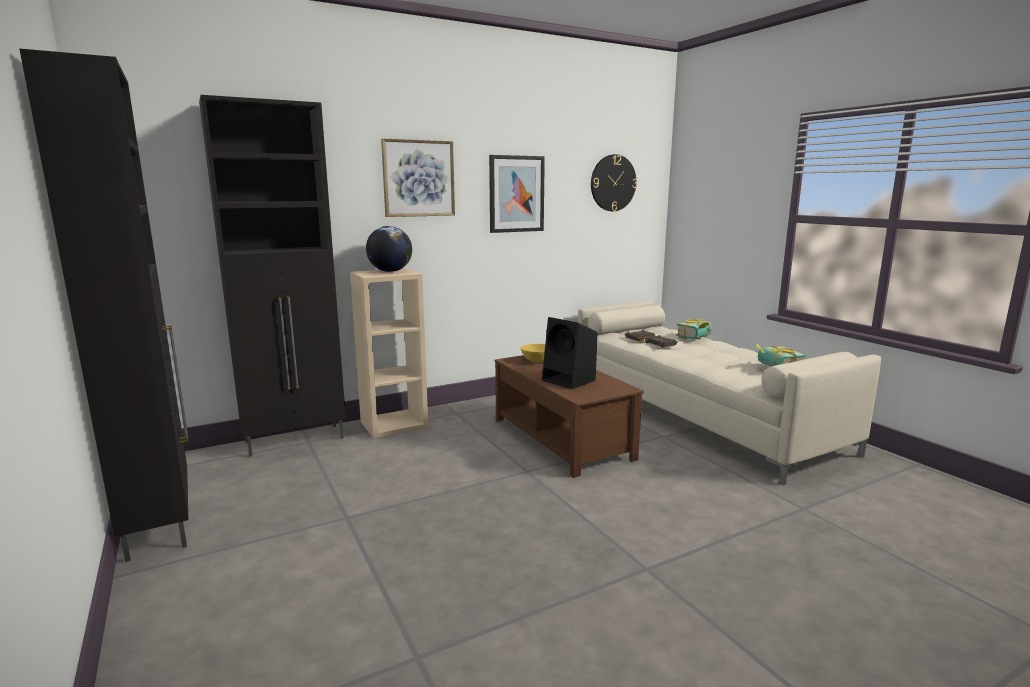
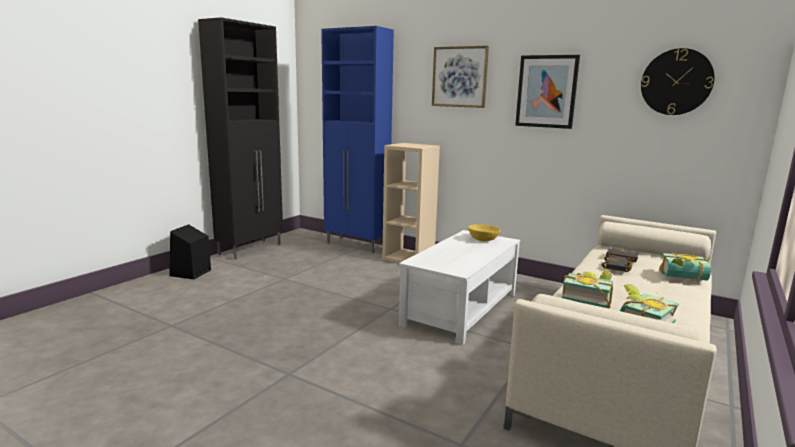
camera: 60 degrees right, 0 degrees up
(296, 440) = (357, 245): black cabinet -> blue cabinet
(390, 271) = (416, 145): globe -> none
(562, 438) = (462, 309): brown coffee table -> white coffee table
(570, 380) = (450, 254): black speaker -> black speaker (190, 273)
(725, 368) = (587, 298): none -> book

